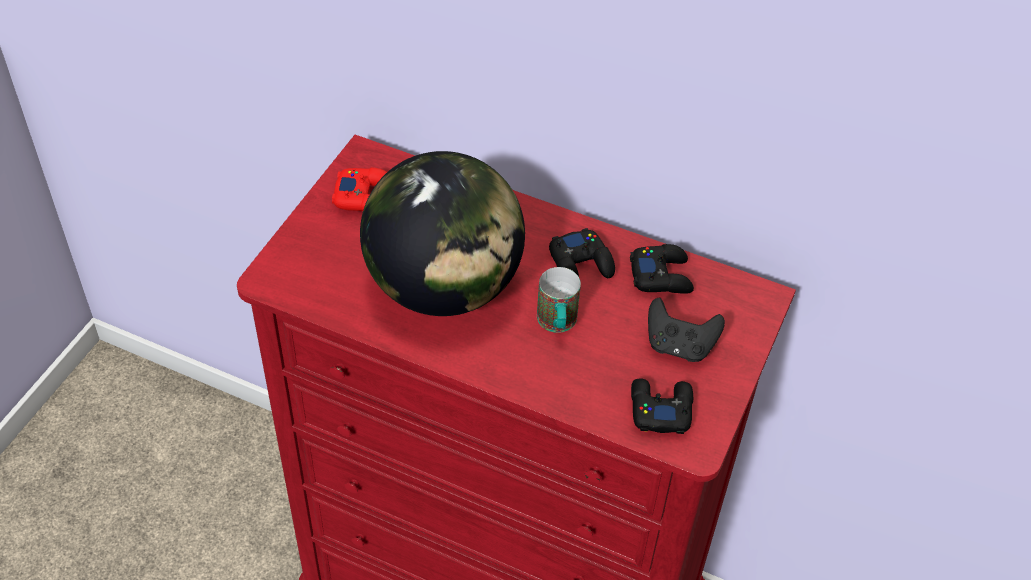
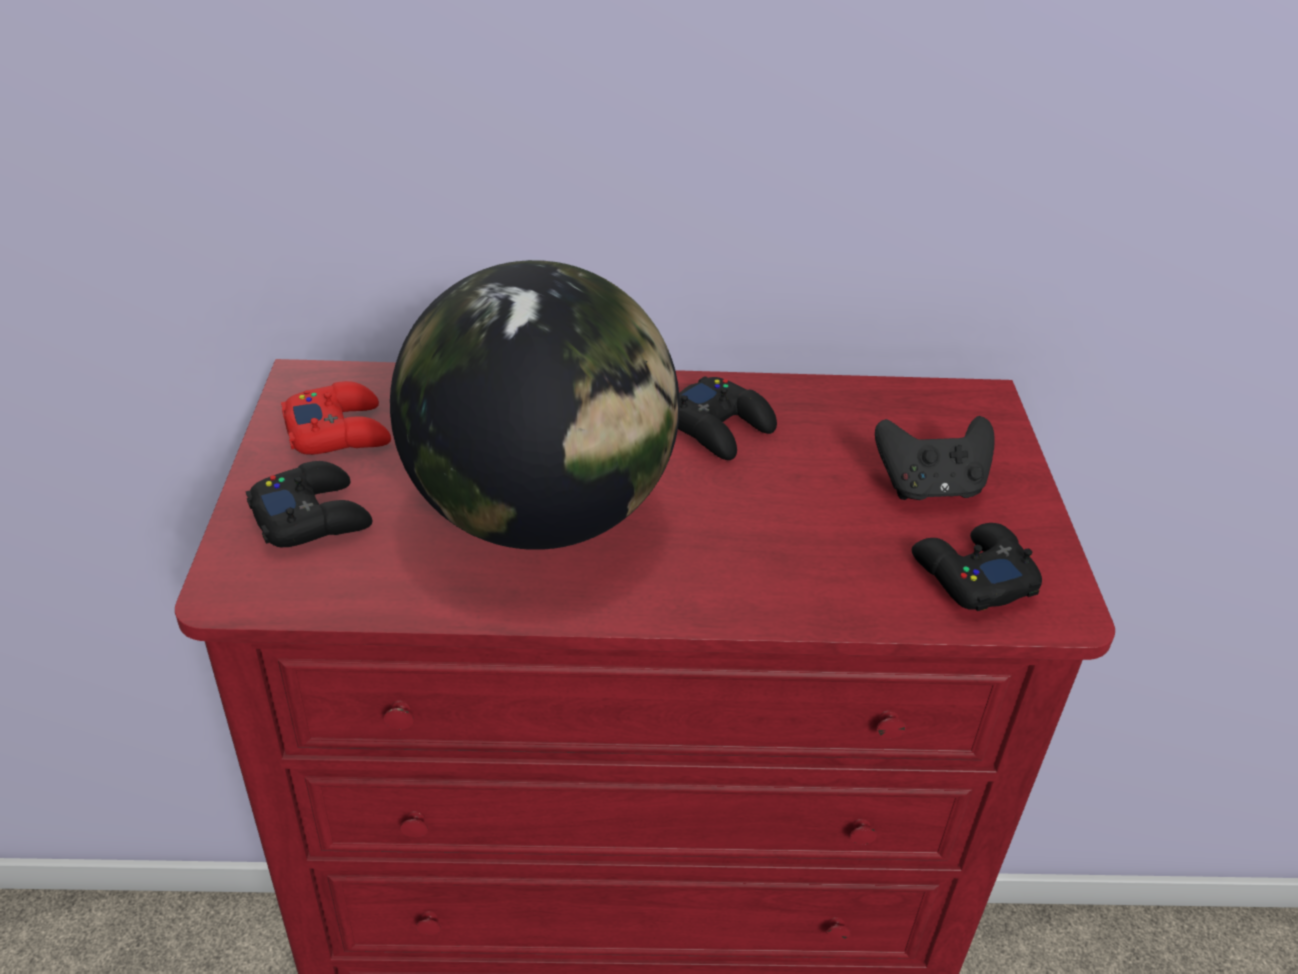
camera: 25 degrees left, 10 degrees down
(557, 324) = (743, 512): mug -> none
(661, 275) = (837, 411): black game controller -> black game controller (312, 516)

